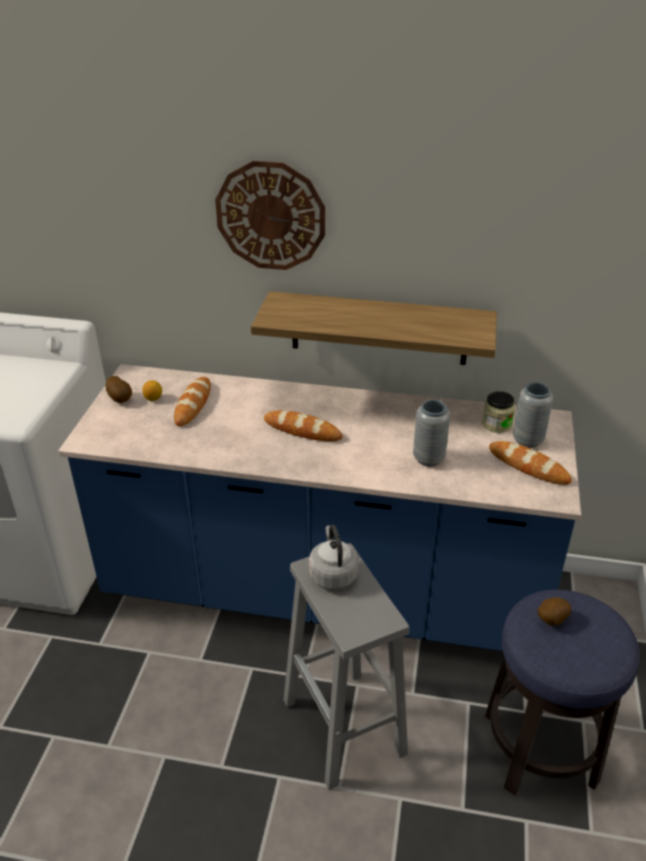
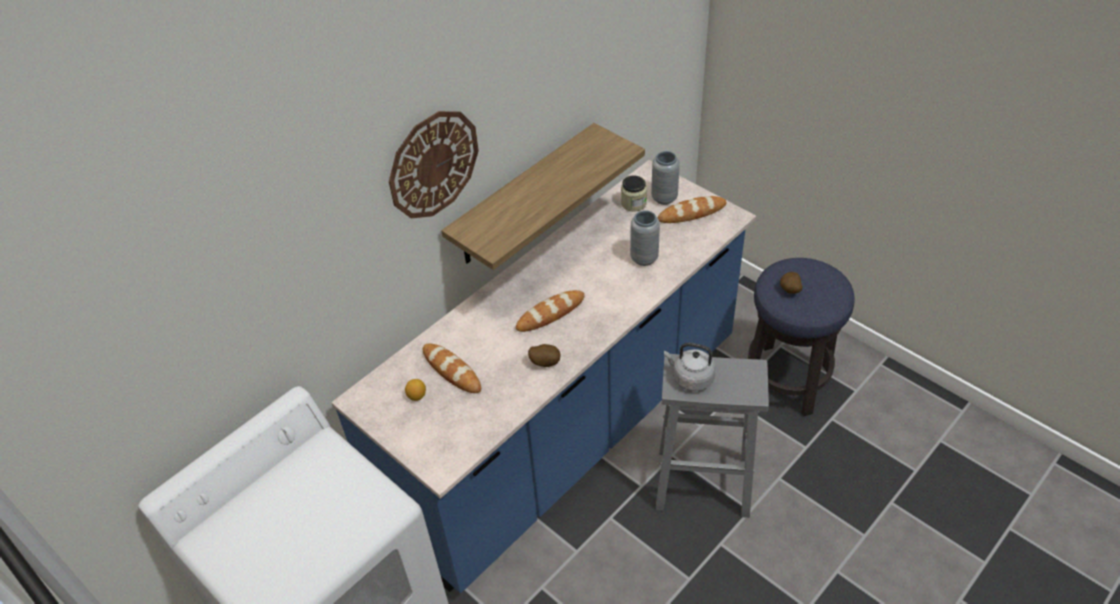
camera: 55 degrees left, 10 degrees up
(121, 399) = (396, 420): potato -> potato (545, 362)

